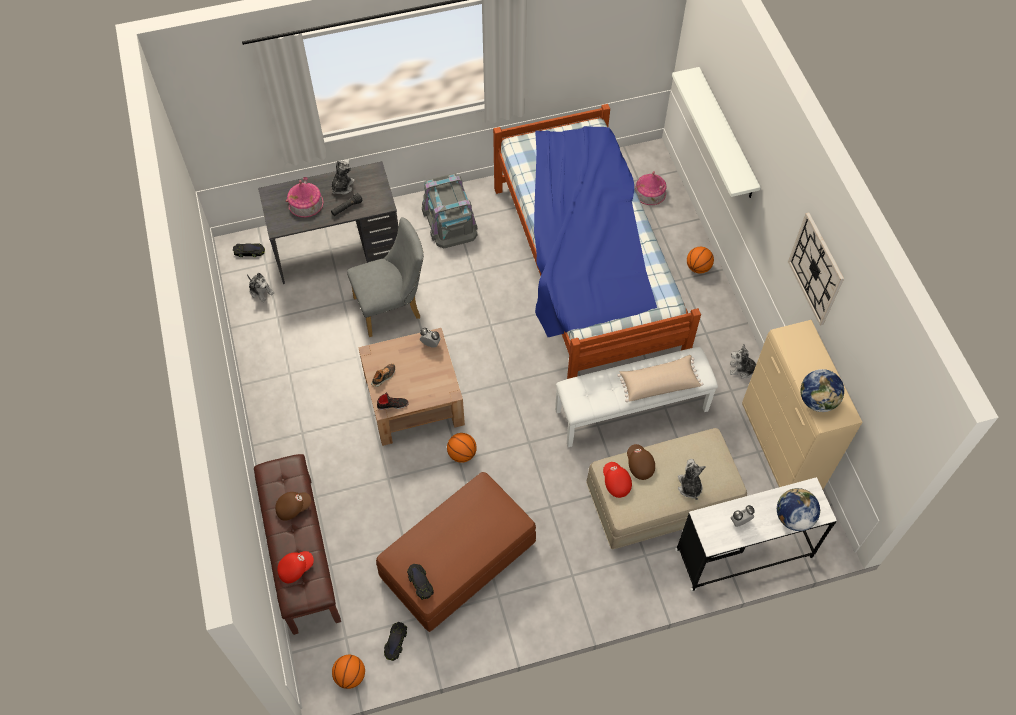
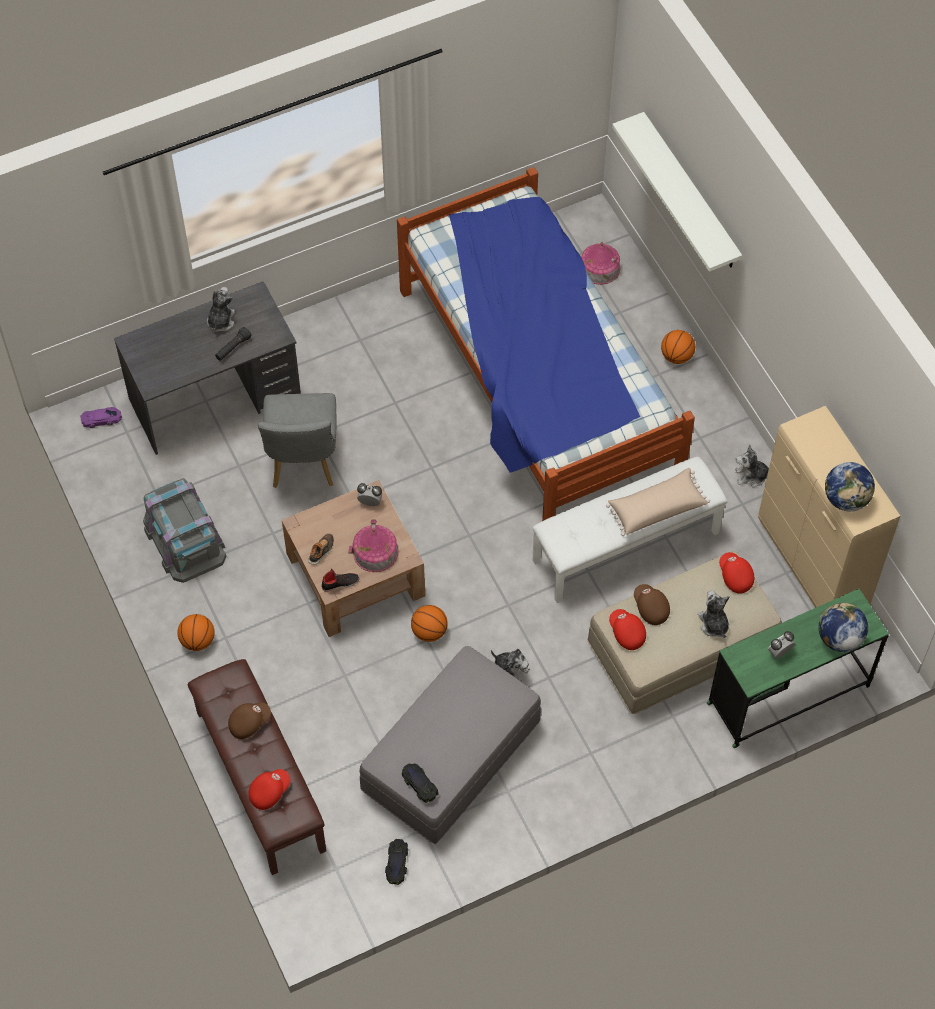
camera: 10 degrees left, 0 degrees up
(249, 251) = (101, 419): black toy car -> purple toy car
(261, 291) = (129, 468): plush toy -> plush toy (511, 669)
(305, 203) = (179, 349): toy house -> toy house (375, 551)
(350, 676) = (351, 910): basketball -> basketball (198, 640)
(392, 307) = (303, 463): grey chair -> grey chair turned 120 degrees clockwise
(449, 219) = (350, 340): grey storage box -> grey storage box (184, 539)
(458, 559) = (451, 757): brown ottoman -> grey ottoman
(713, 449) = (734, 576): none -> red cap
(744, 553) = (788, 695): white desk -> green desk
(816, 269) = (822, 347): wall clock -> none

